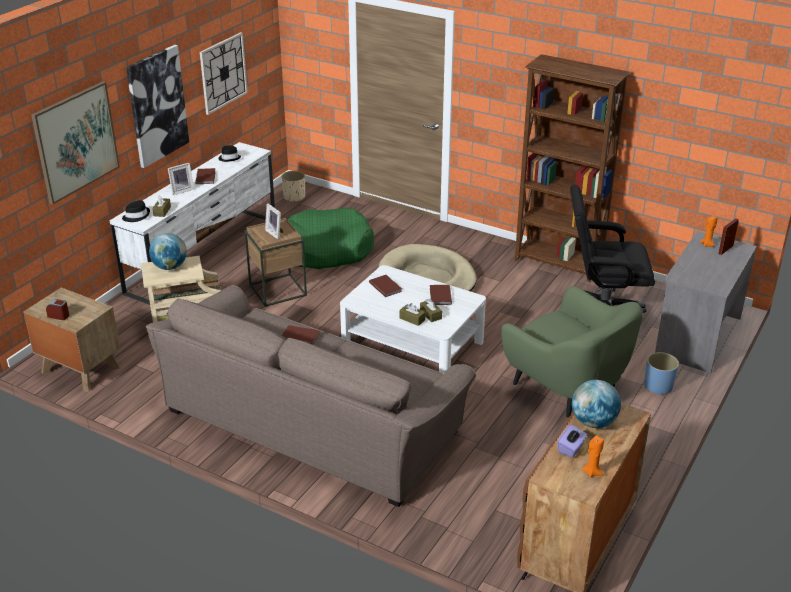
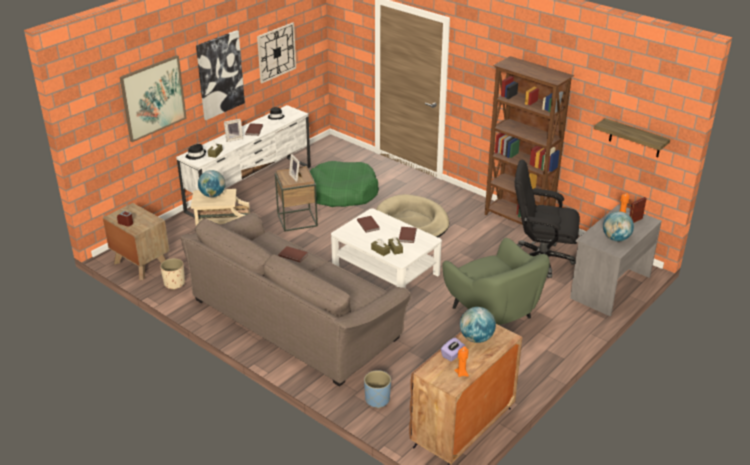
camera: 10 degrees right, 0 degrees up
(294, 197) = (329, 150): beige planter -> beige planter (174, 283)
(658, 387) = (564, 322): blue planter -> blue planter (377, 400)
(711, 274) = (616, 238): none -> globe
(714, 146) = (635, 138): none -> shelf

